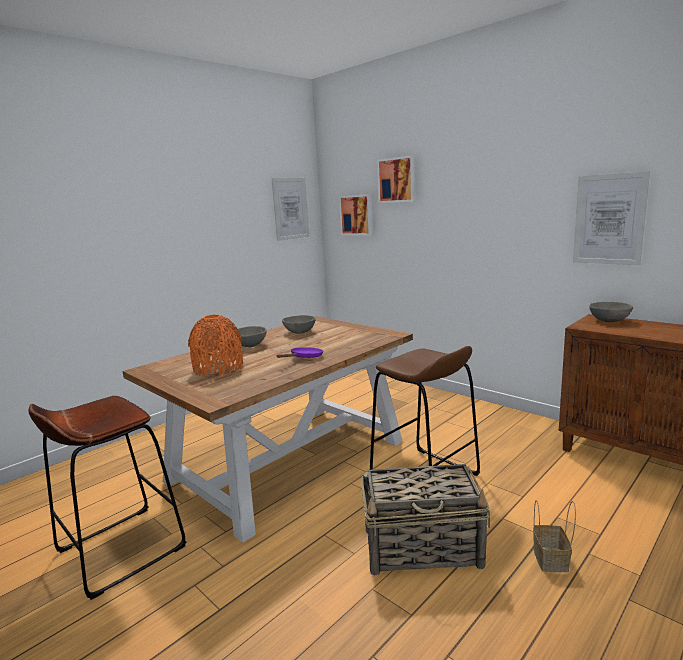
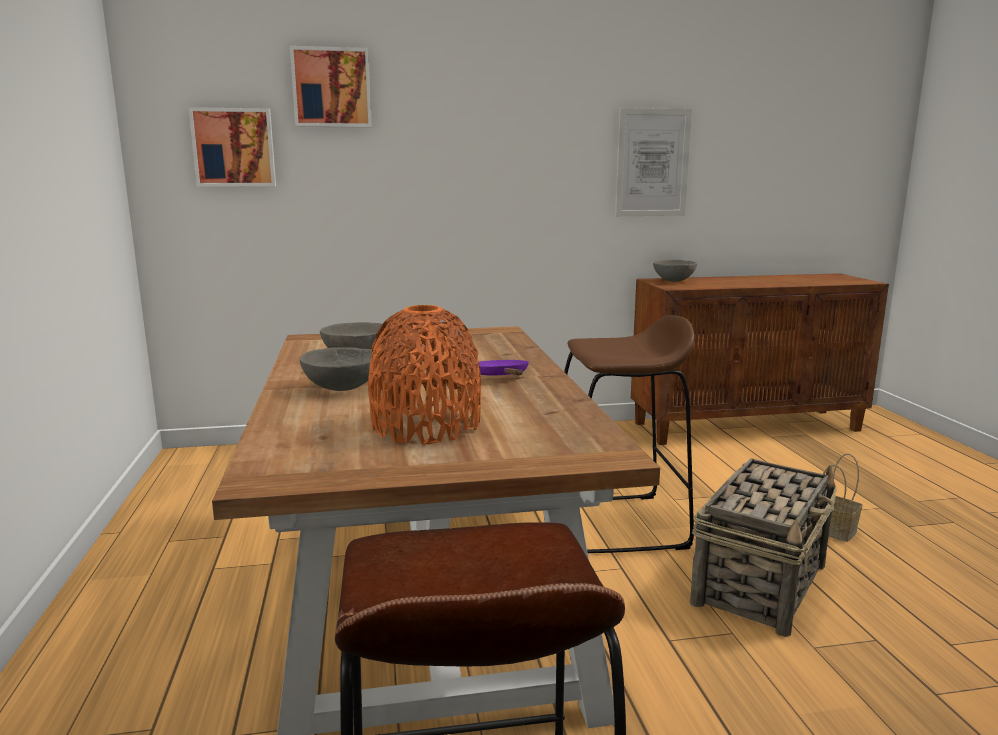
camera: 55 degrees left, 0 degrees up
(290, 208) = (93, 122): picture -> none

